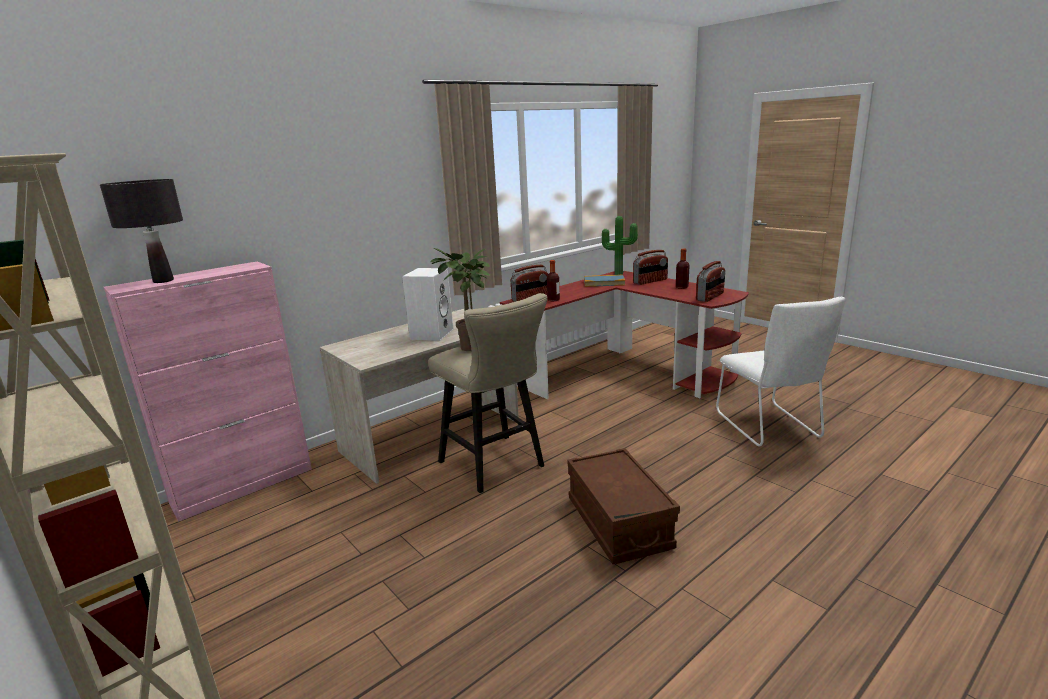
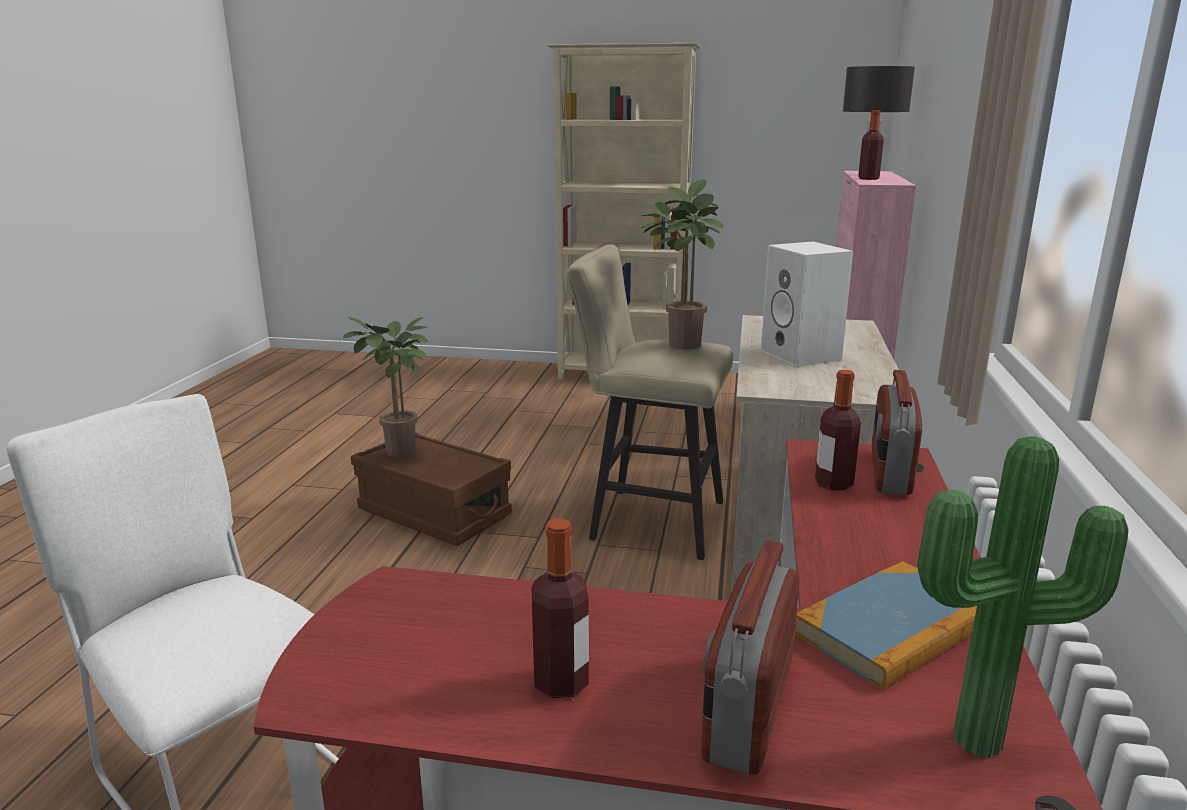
camera: 140 degrees right, 0 degrees up
(218, 272) = (868, 179): none -> bottle
(637, 499) = (400, 453): none -> potted plant
(710, 297) = (406, 626): radio -> none

